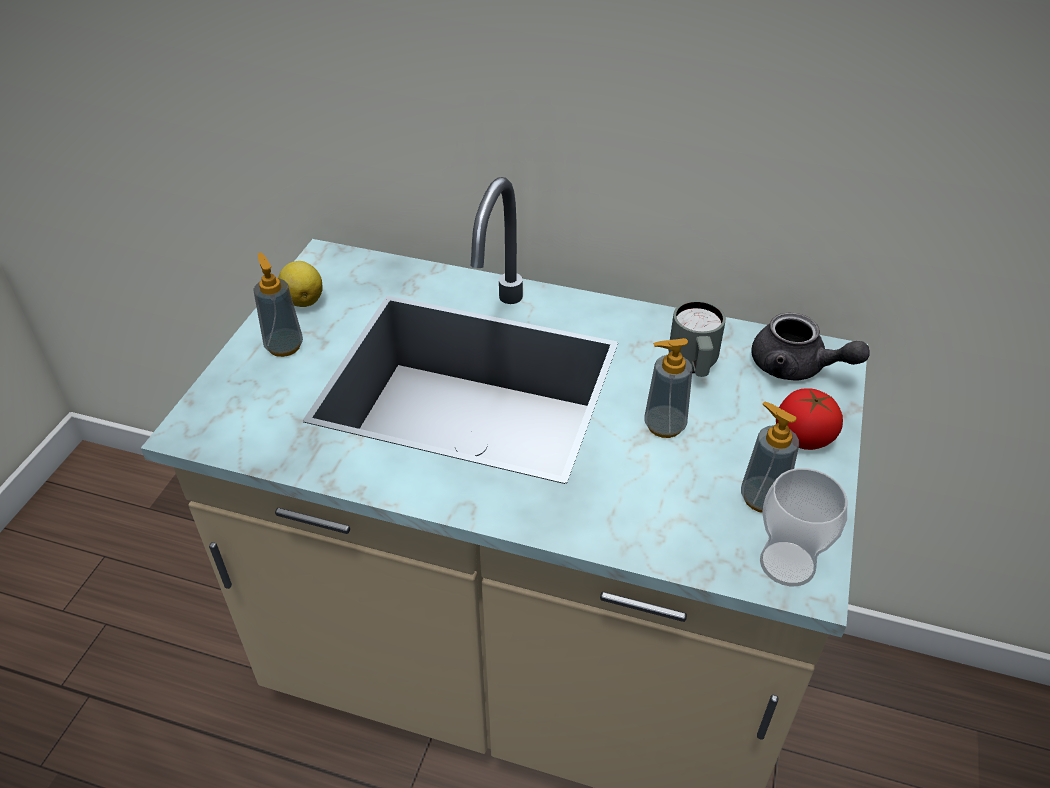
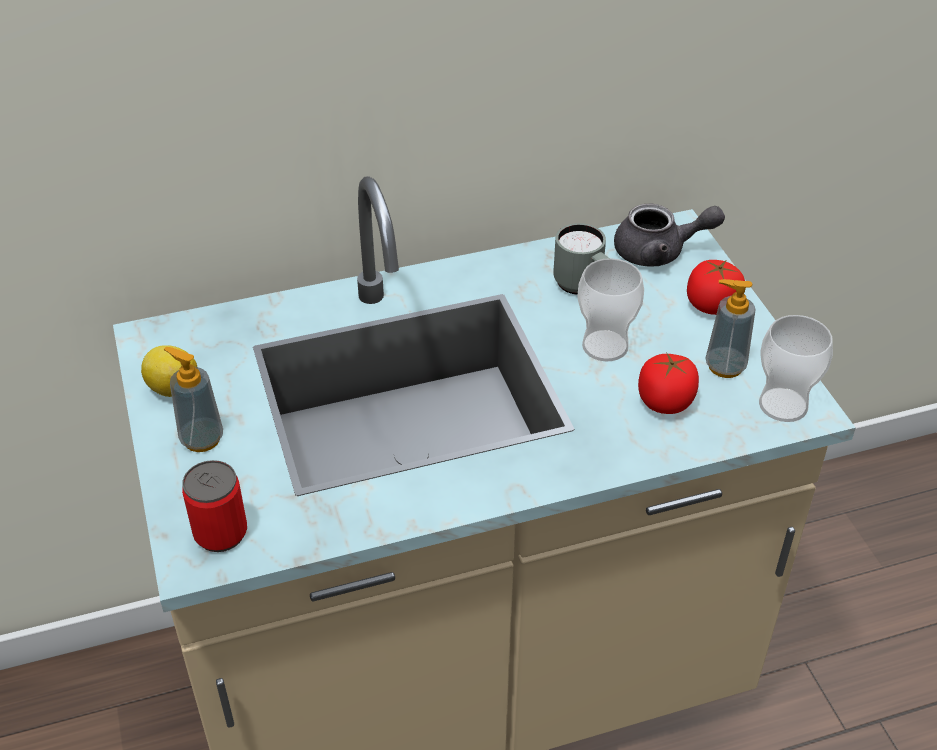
camera: 35 degrees left, 0 degrees up
(226, 421) = (220, 533): none -> can
(664, 425) = (605, 346): soap dispenser -> cup
(672, 501) = (665, 401): none -> tomato

